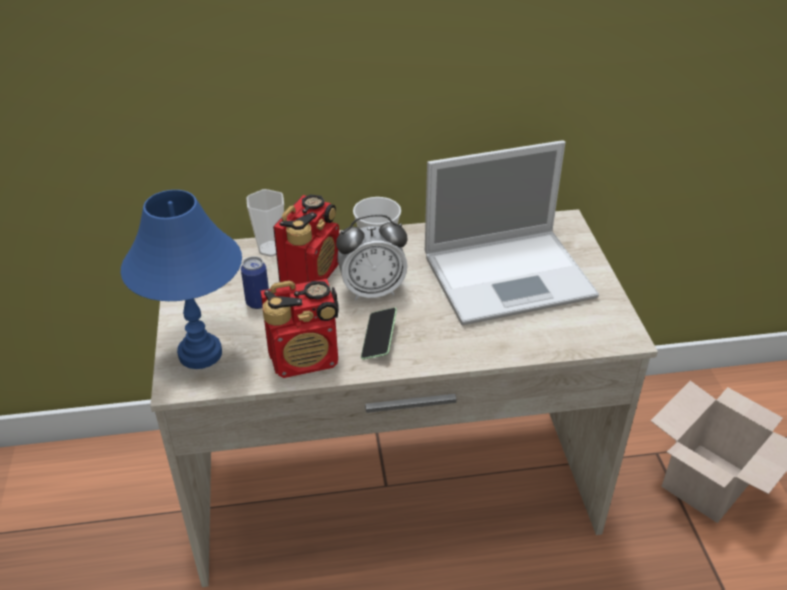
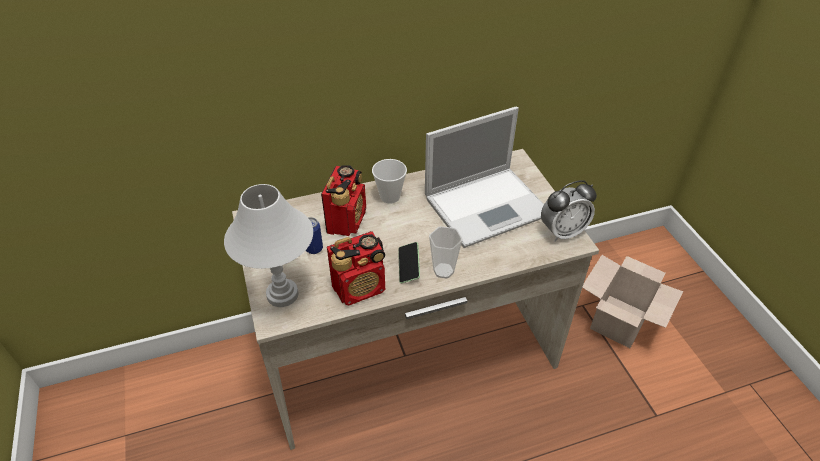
camera: 10 degrees left, 5 degrees up
(200, 353) = (282, 294): blue table lamp -> white table lamp
(270, 249) = (312, 205): cup -> cup (443, 271)
(372, 291) = (394, 229): alarm clock -> alarm clock (562, 232)

